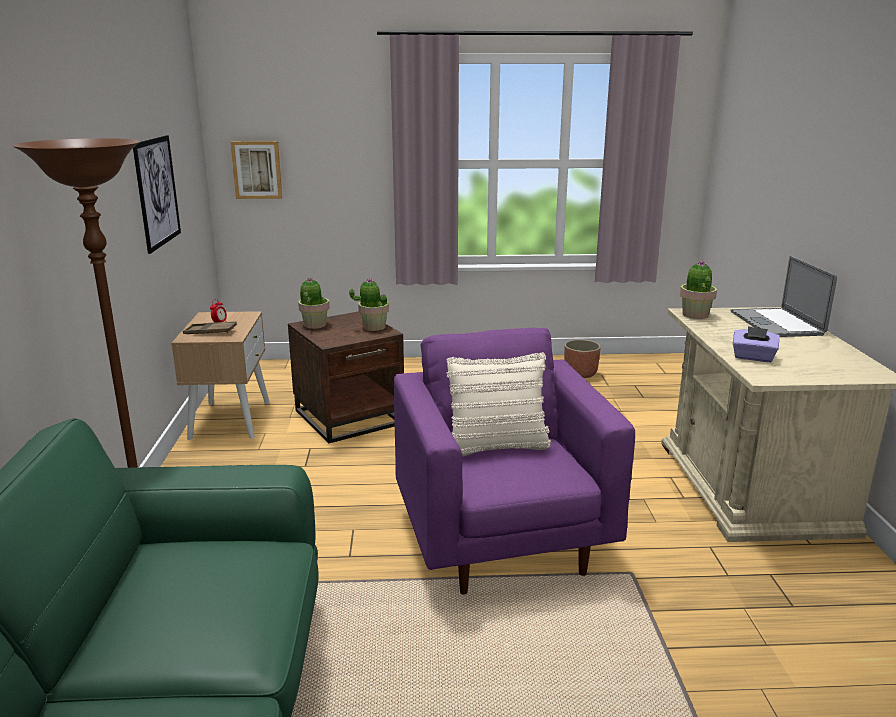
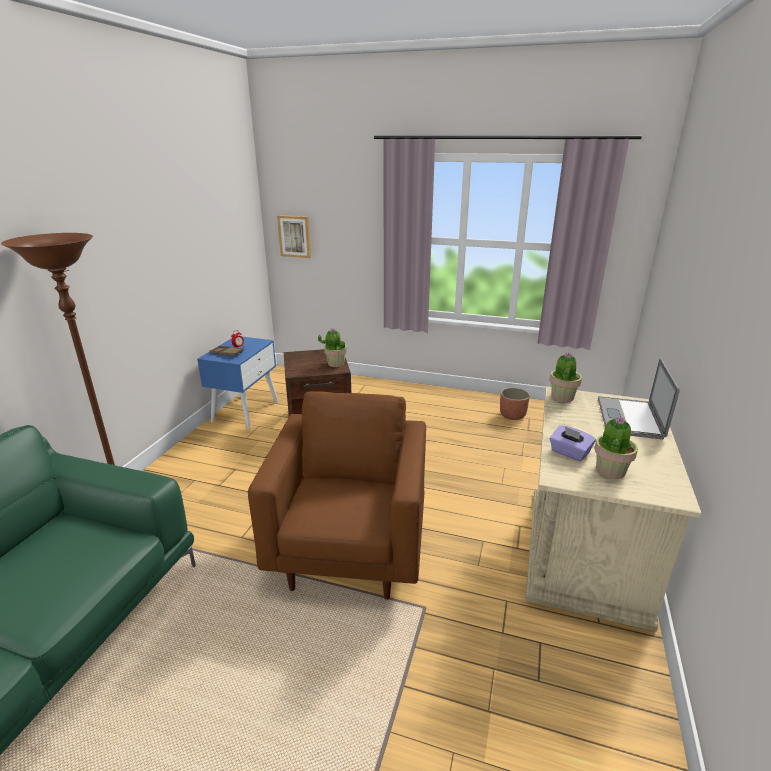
camera: 20 degrees right, 5 degrees up
(157, 192) = (195, 255): picture -> none
(230, 419) = (245, 411): beige nightstand -> blue nightstand
(314, 325) = (298, 356): potted plant -> potted plant (610, 471)
(498, 447) = (342, 485): beige pillow -> none
(502, 540) = (350, 551): purple armchair -> brown armchair

